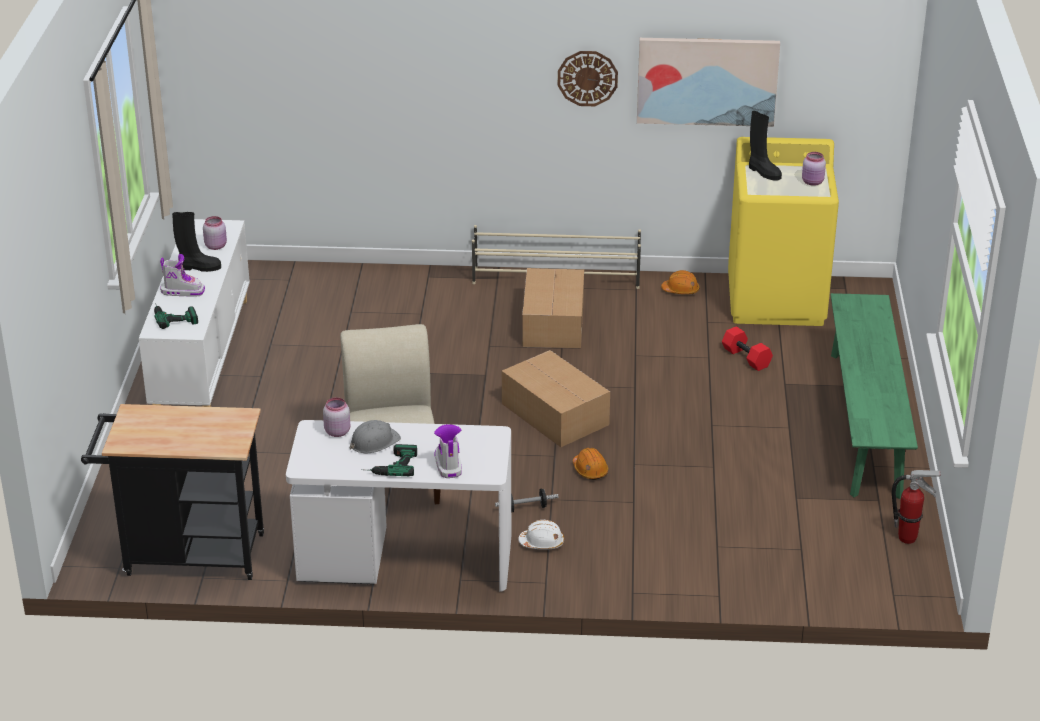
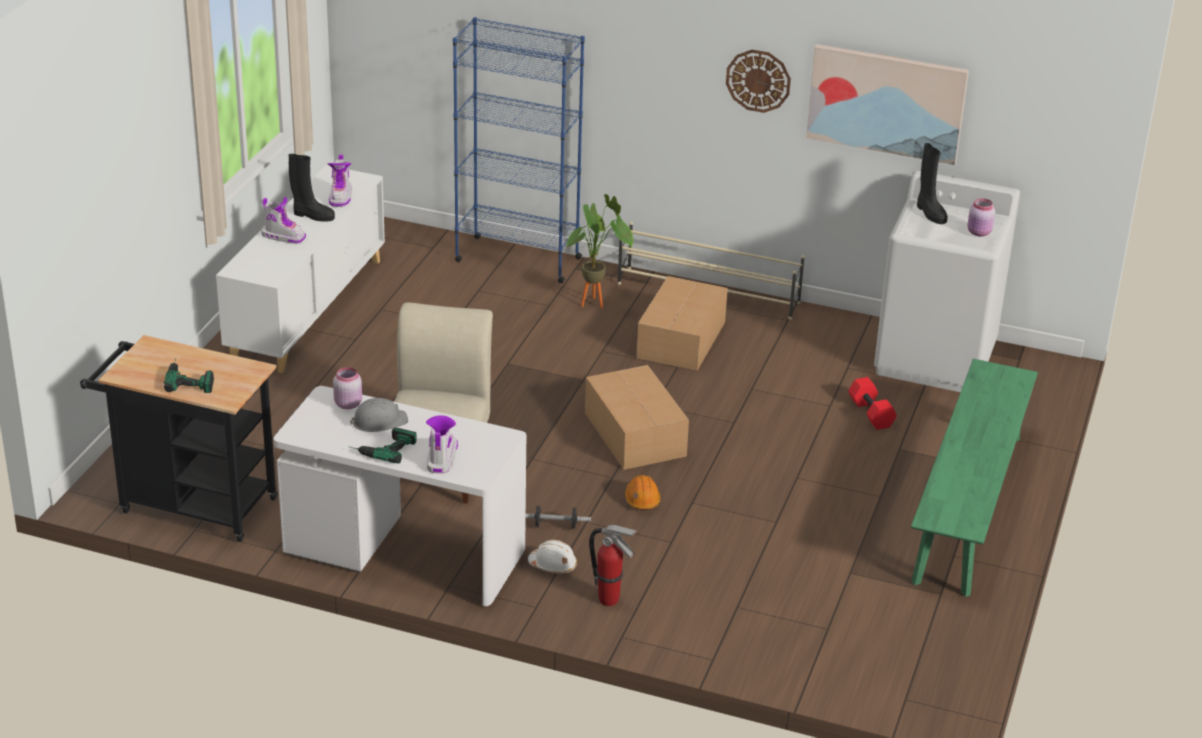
camera: 15 degrees right, 0 degrees up
(174, 315) = (262, 259): power drill -> power drill (190, 378)
(216, 246) = (341, 197): pink jar -> boot
(372, 277) = (517, 259): none -> blue bookcase
(464, 304) = (598, 303): none -> potted plant
(680, 290) = (835, 329): orange hard hat -> none
(777, 300) = (936, 358): yellow washing machine -> white washing machine
(908, 538) = (953, 642): fire extinguisher -> fire extinguisher (609, 600)

